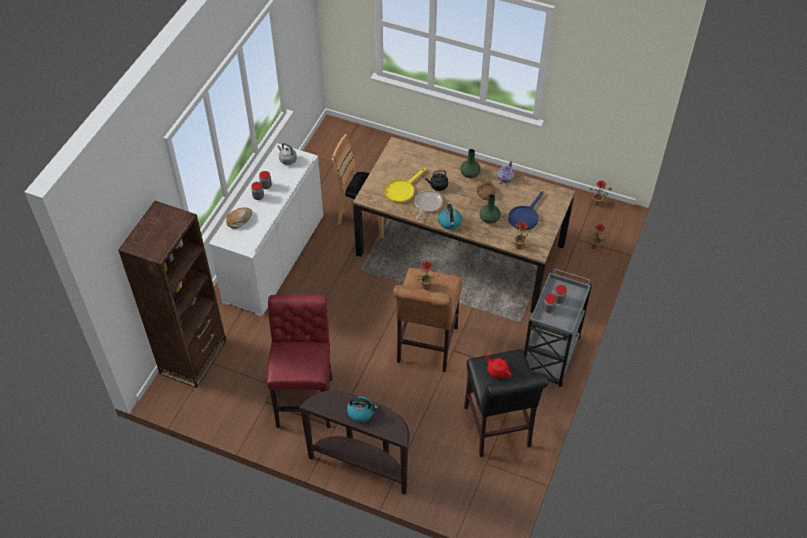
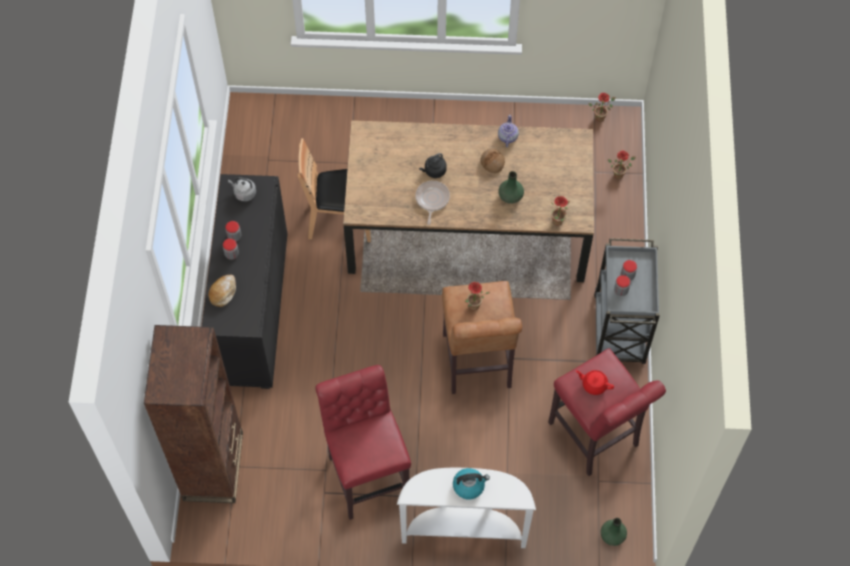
camera: 20 degrees left, 10 degrees up
(274, 258) = (252, 309): white cabinet -> black cabinet
(362, 464) = (463, 530): brown console table -> white console table
(402, 190) = (394, 189): yellow frying pan -> none
(450, 222) = (467, 215): kettle -> none
(469, 173) = (464, 143): green vase -> green vase (612, 535)
(498, 430) = (596, 438): black stool -> red stool
(525, 216) = (549, 180): blue frying pan -> none

